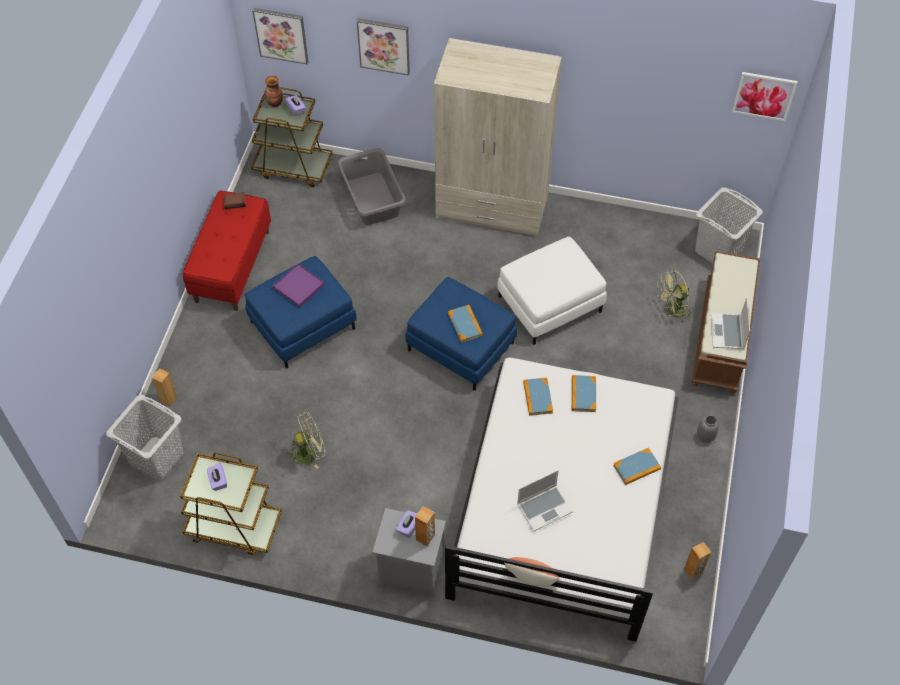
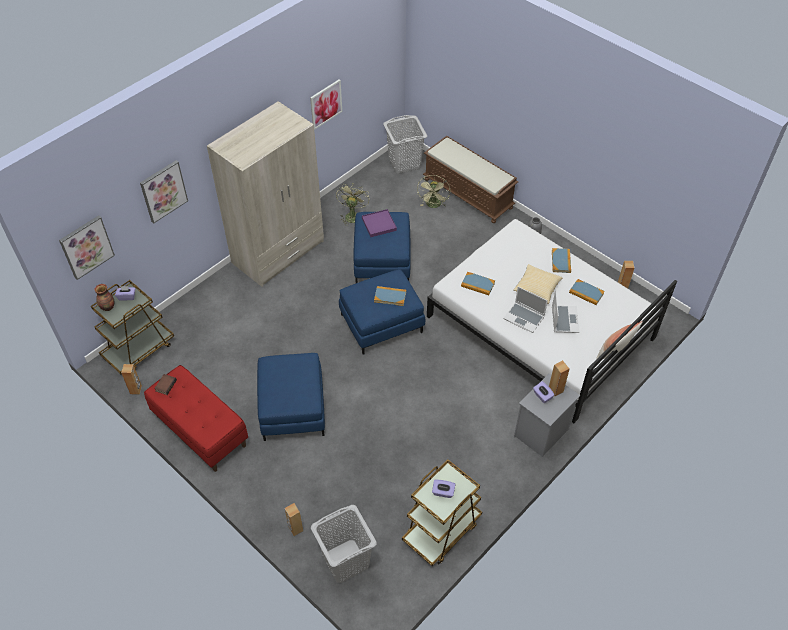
camera: 60 degrees left, 5 degrees down
(247, 192) = (136, 390): none -> brown speaker
(299, 286) = (283, 378): purple tray -> purple tray (379, 224)
(309, 453) = (408, 453): green fan -> green fan (352, 215)
(373, 198) = (213, 314): grey laundry basket -> none
(550, 304) = (382, 260): white ottoman -> blue ottoman
(574, 460) = (537, 288): none -> pillow
(583, 394) = (491, 261): book -> book (586, 293)
(728, 332) = (490, 175): laptop -> laptop (524, 318)
(764, 96) = (387, 37): picture -> picture (326, 104)

